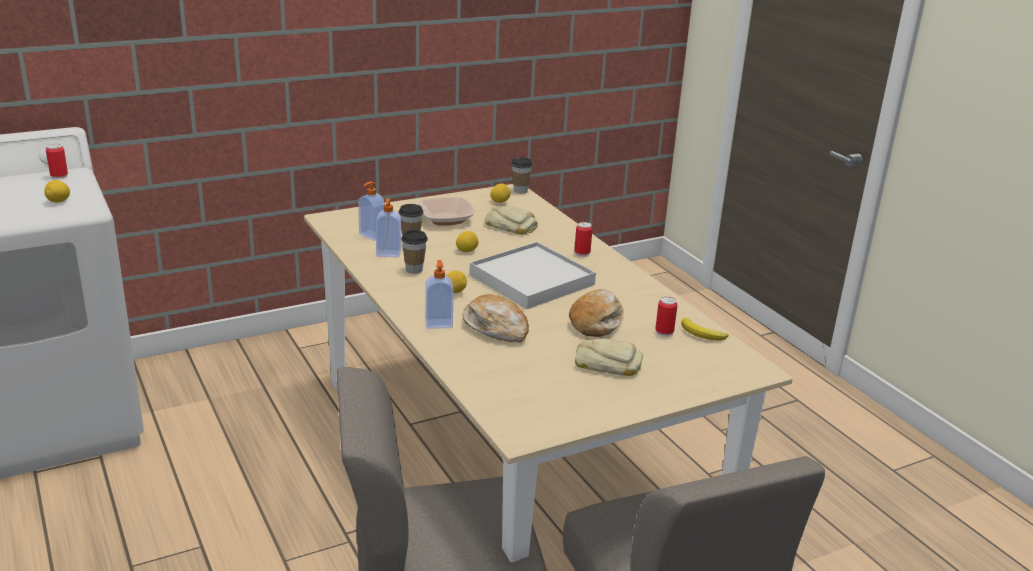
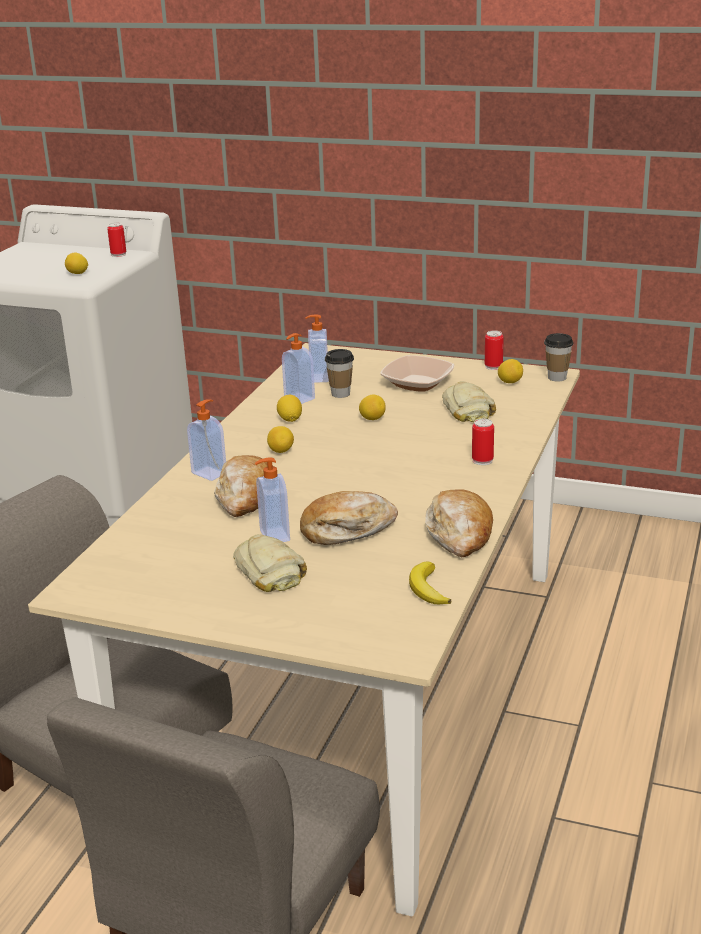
camera: 50 degrees right, 0 degrees up
(414, 270) = (290, 419): cup -> lemon
(532, 280) = (374, 467): white tray -> none
(565, 343) = (273, 536): none -> soap dispenser
(656, 298) = (460, 534): none -> bread
(664, 332) = (391, 569): can -> can (493, 366)

